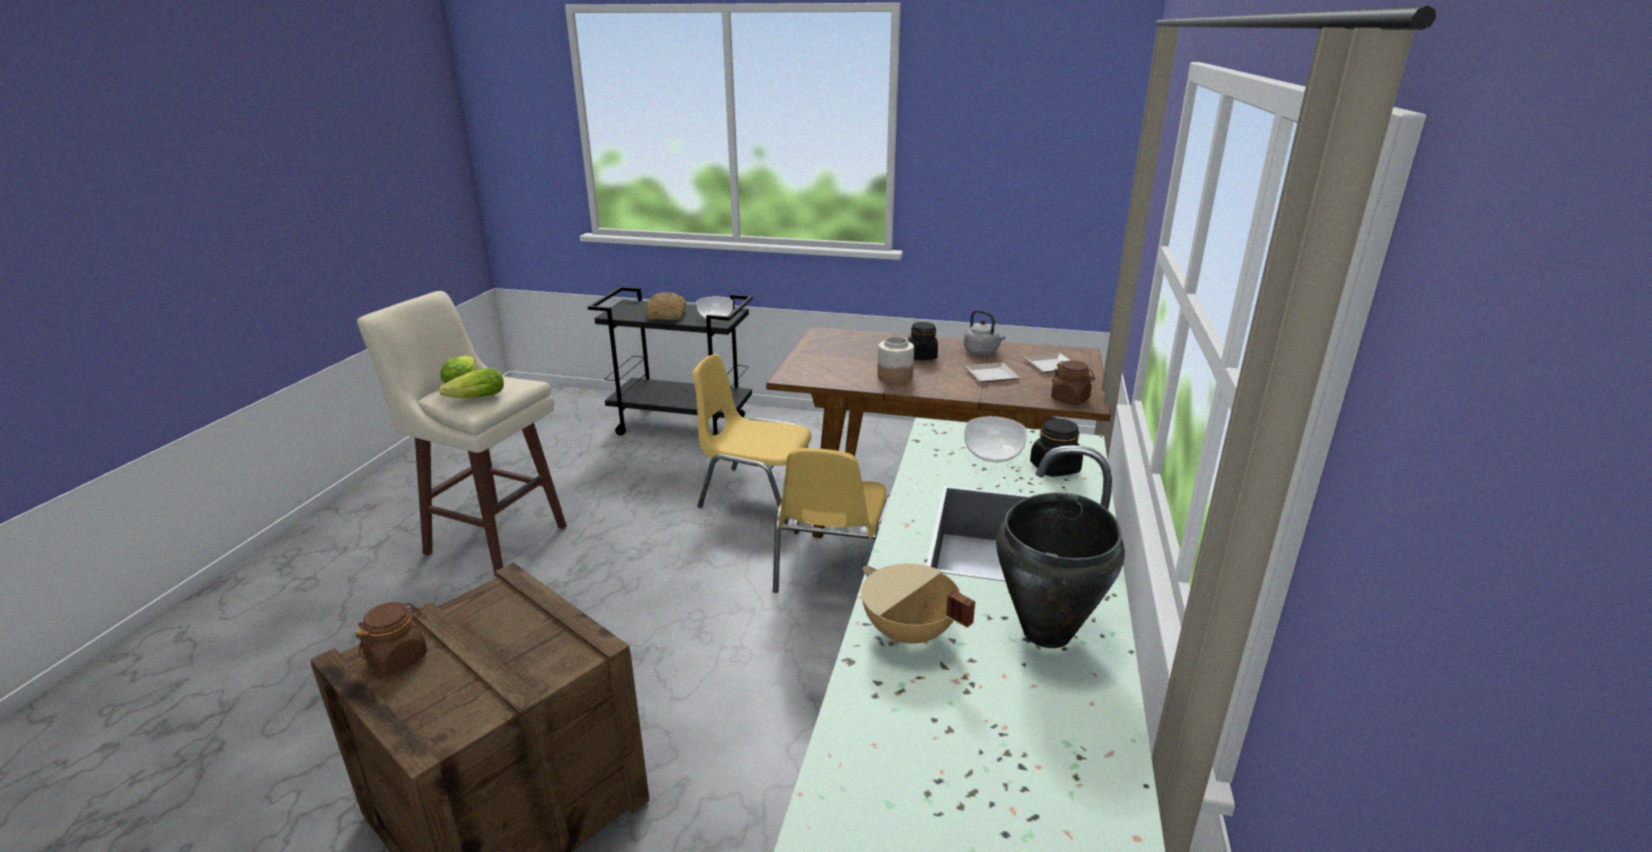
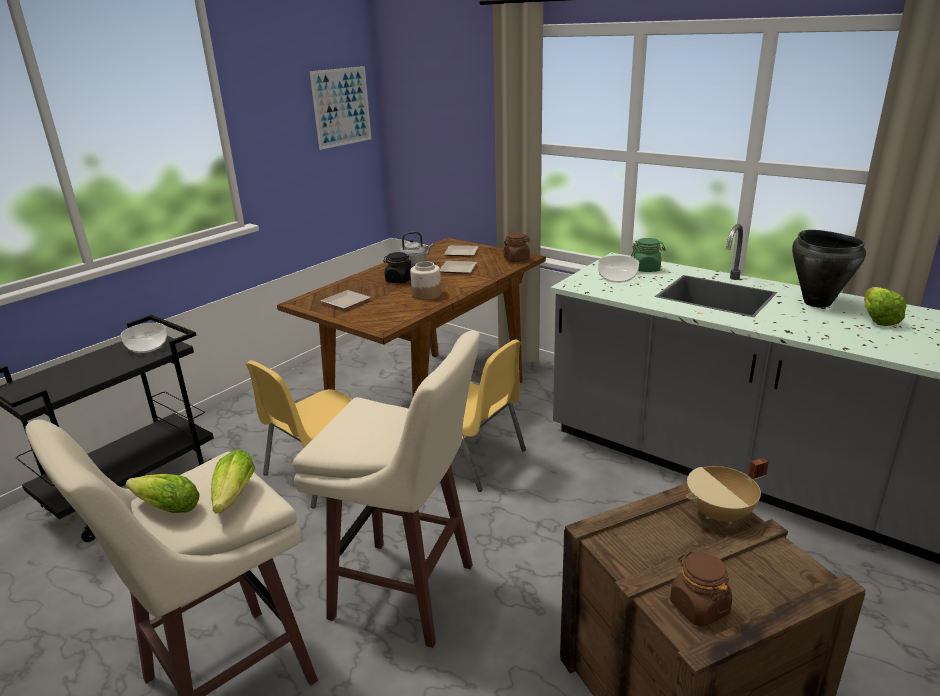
camera: 65 degrees left, 0 degrees up
(605, 590) = (407, 593): none -> beige stool
(667, 315) = (96, 370): bread -> none
(839, 348) = (344, 302): none -> plate
(908, 634) = (819, 331): beige cooking pot -> beige cooking pot (720, 514)
(1025, 704) = (876, 318): none -> lettuce
(1055, 468) = (646, 269): black jar -> green jar
(1066, 147) = (341, 107): none -> picture

